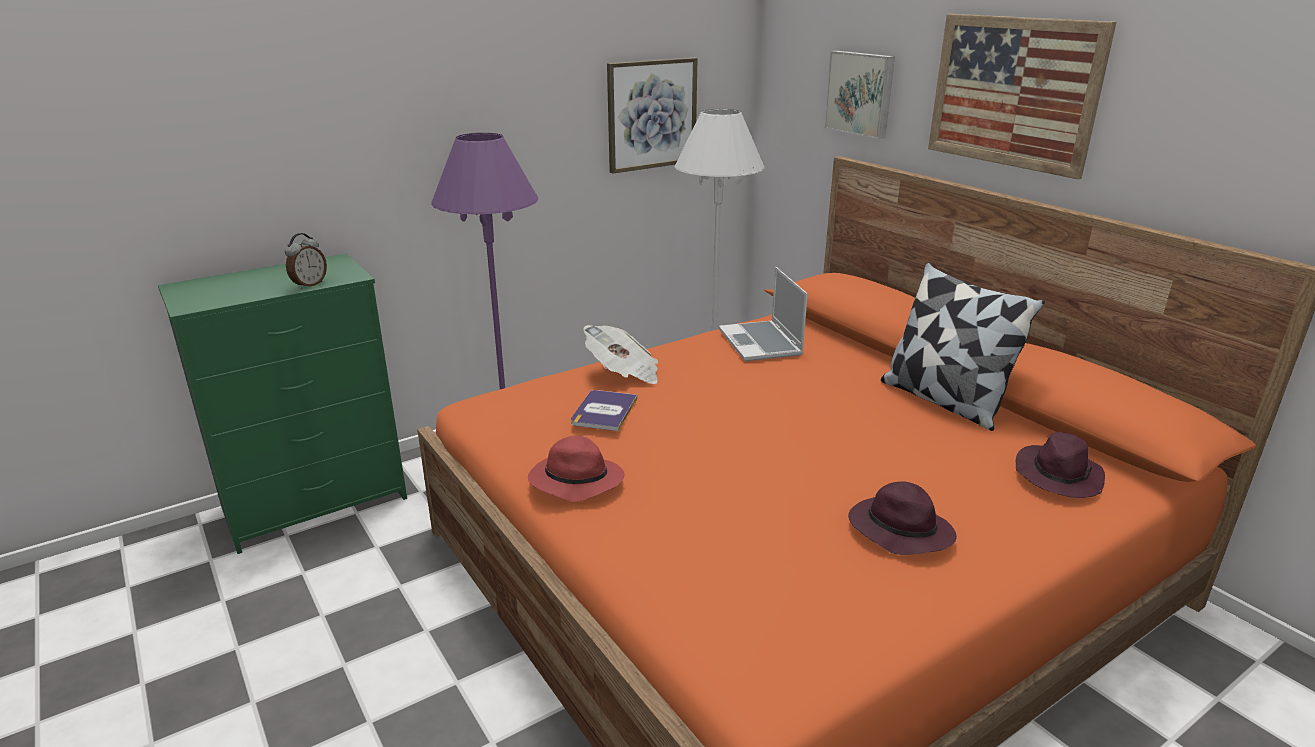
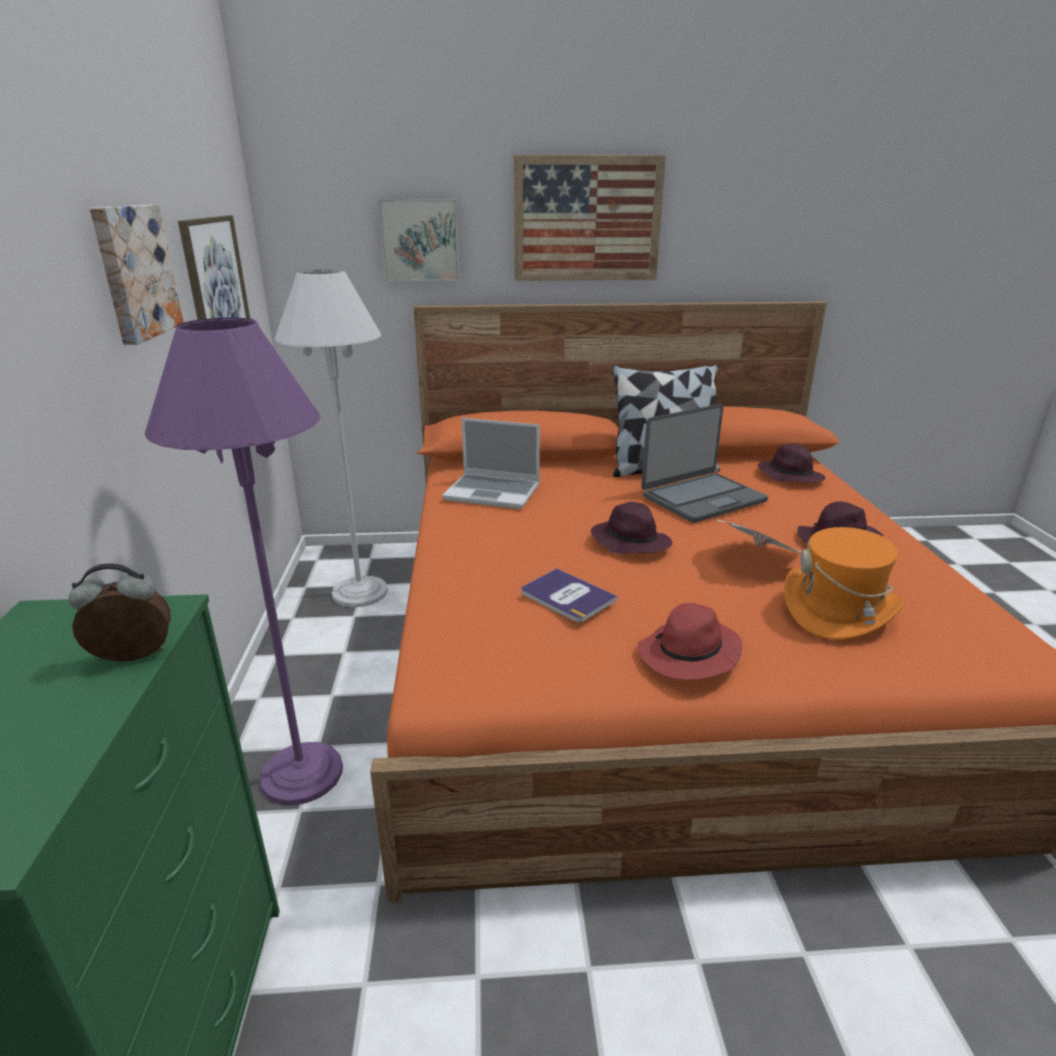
camera: 60 degrees left, 0 degrees up
(309, 285) = (133, 658): alarm clock -> alarm clock turned 75 degrees counterclockwise
(530, 97) = (134, 272): none -> picture
(623, 373) = (478, 567): newspaper -> newspaper (760, 559)
(726, 545) = (838, 610): none -> orange hat
(737, 417) = (629, 541): none -> purple hat
(895, 434) = (702, 498): none -> laptop

